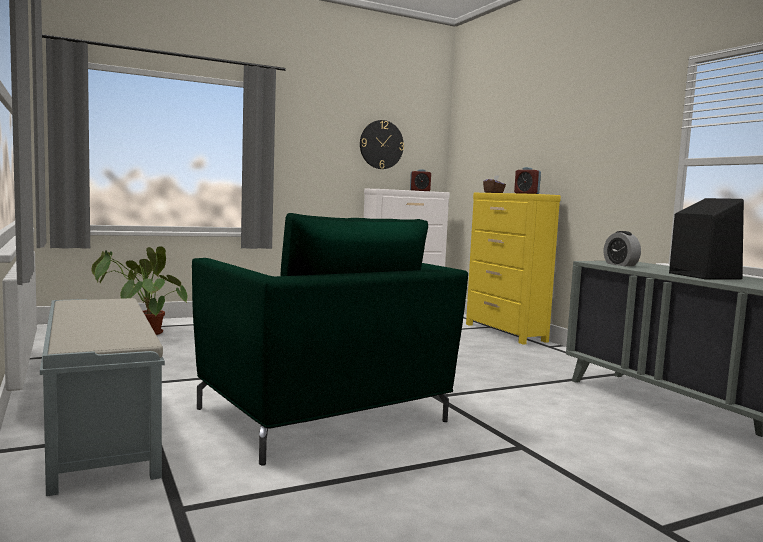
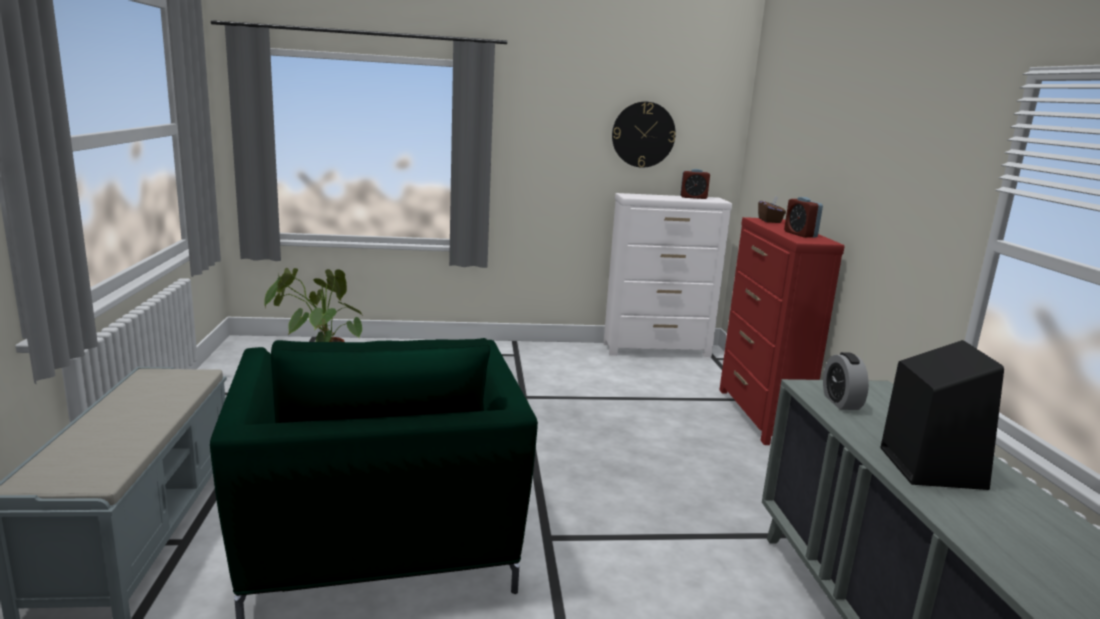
camera: 20 degrees right, 10 degrees up
(505, 333) = (760, 416): yellow dresser -> red dresser

